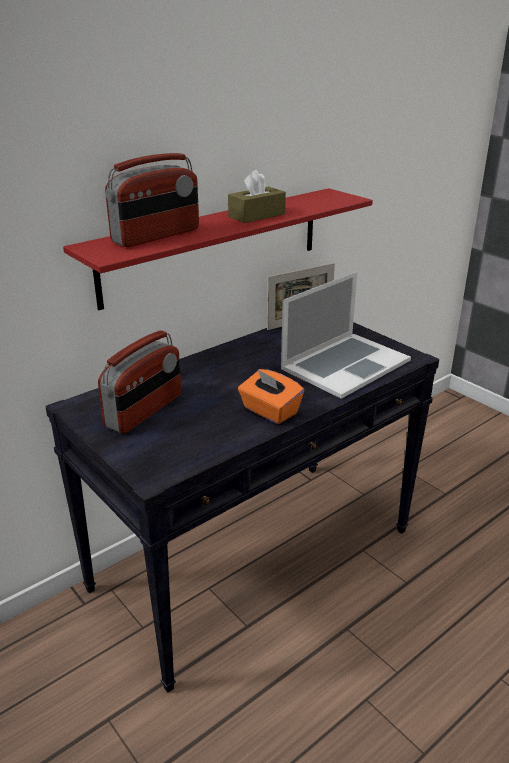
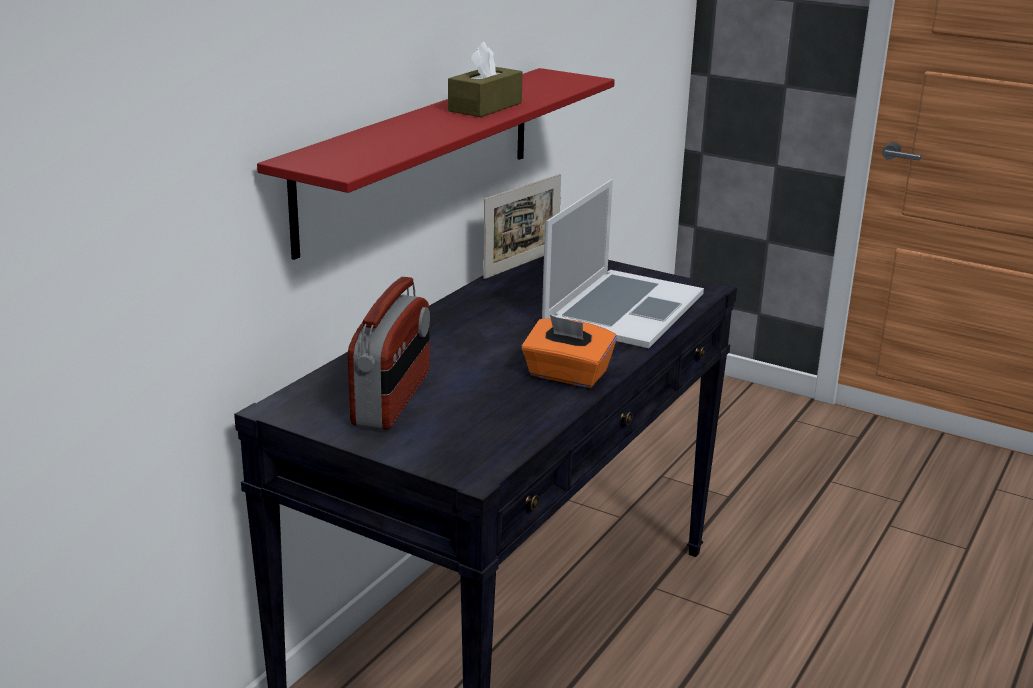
camera: 20 degrees left, 5 degrees down
(157, 236) = (379, 141): radio -> none

